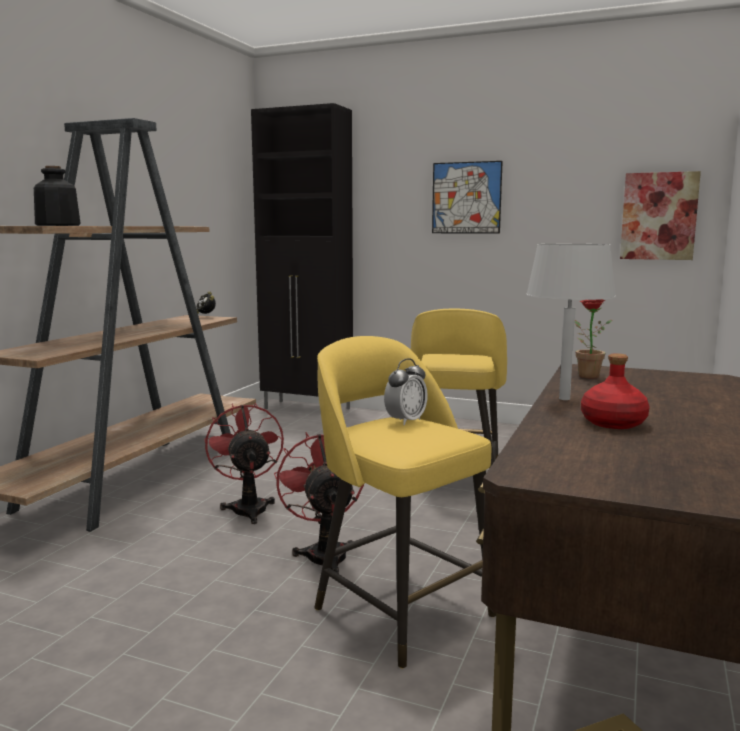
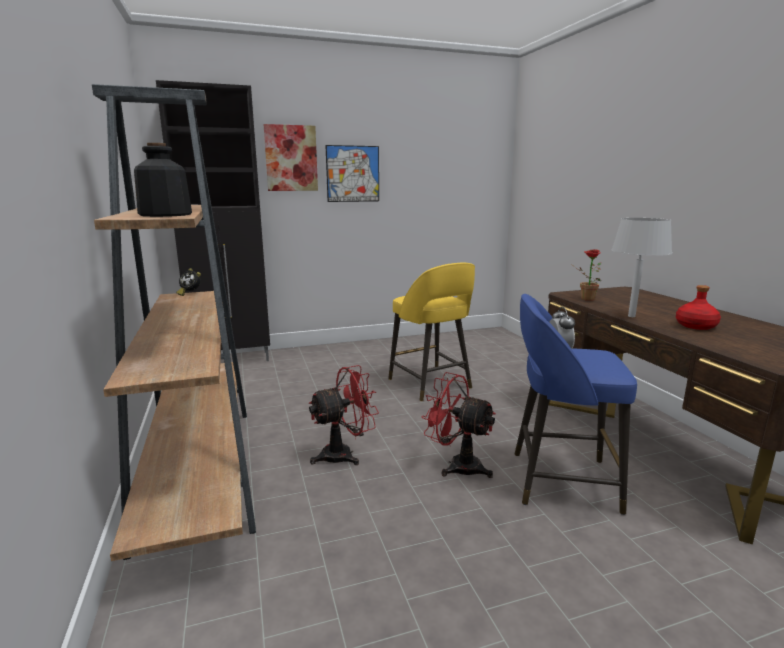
camera: 40 degrees left, 5 degrees up
(248, 507) = (344, 454): red fan -> red fan turned 120 degrees clockwise
(400, 609) = (560, 480): yellow stool -> blue stool
(659, 216) = (476, 188): picture -> picture (291, 158)

